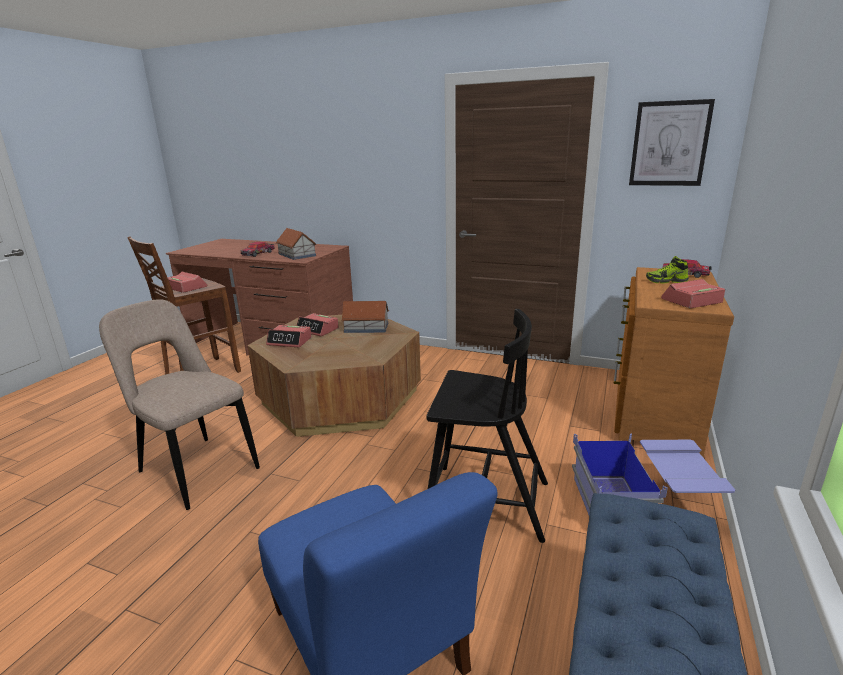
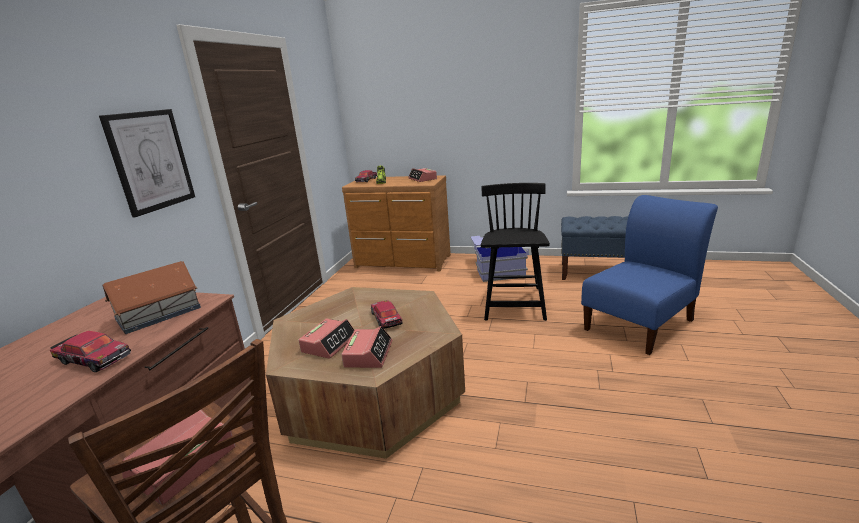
camera: 95 degrees left, 0 degrees up
(195, 468) = (541, 464): beige chair -> none
(338, 345) = (386, 319): none -> toy car
(366, 327) = (331, 314): toy house -> none
(669, 144) = (320, 101): picture -> picture (151, 161)

